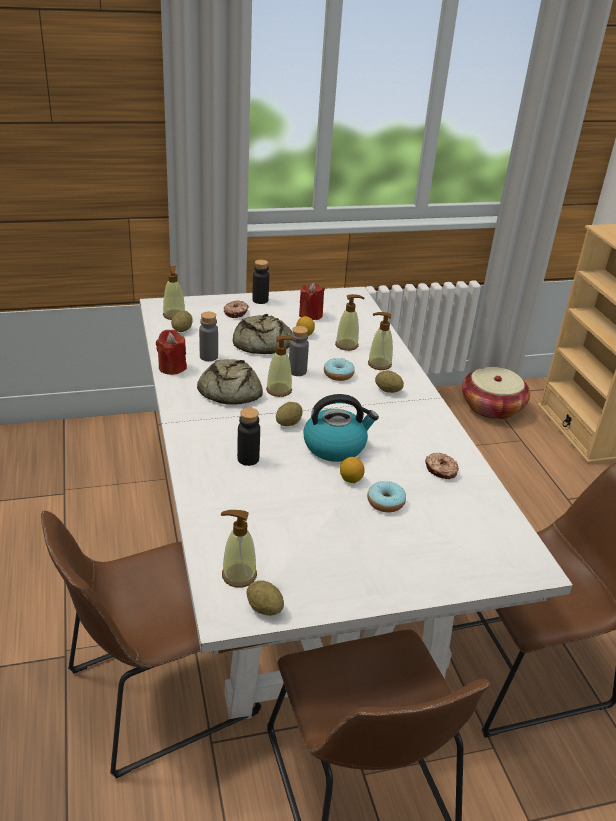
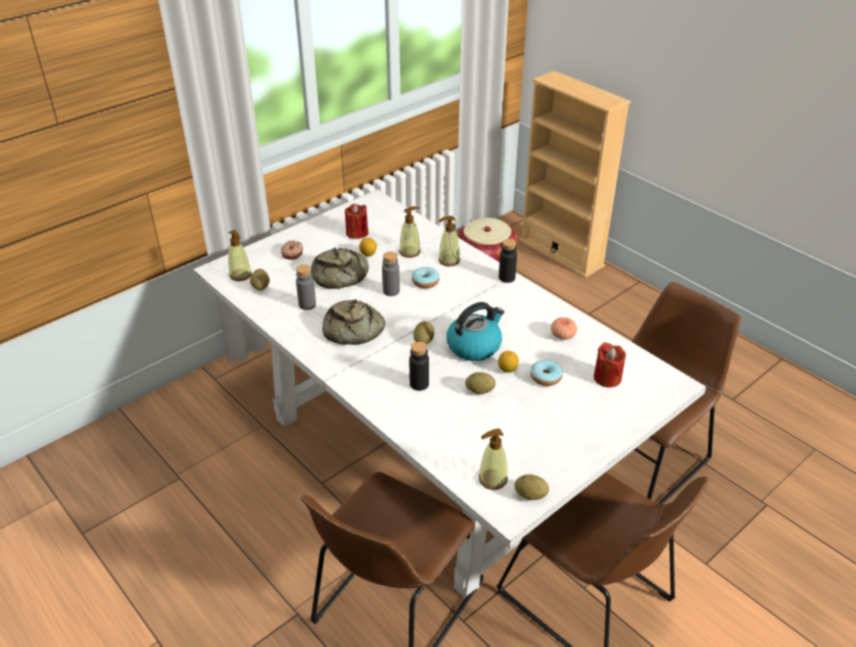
camera: 25 degrees left, 5 degrees up
(172, 367) = (285, 327): red candle -> red candle (607, 378)
(260, 300) = (302, 233): black bottle -> black bottle (506, 278)
(279, 390) = (391, 314): soap dispenser -> none
(388, 390) = (474, 282): potato -> potato (480, 391)
(440, 470) = (563, 335): donut -> tomato

